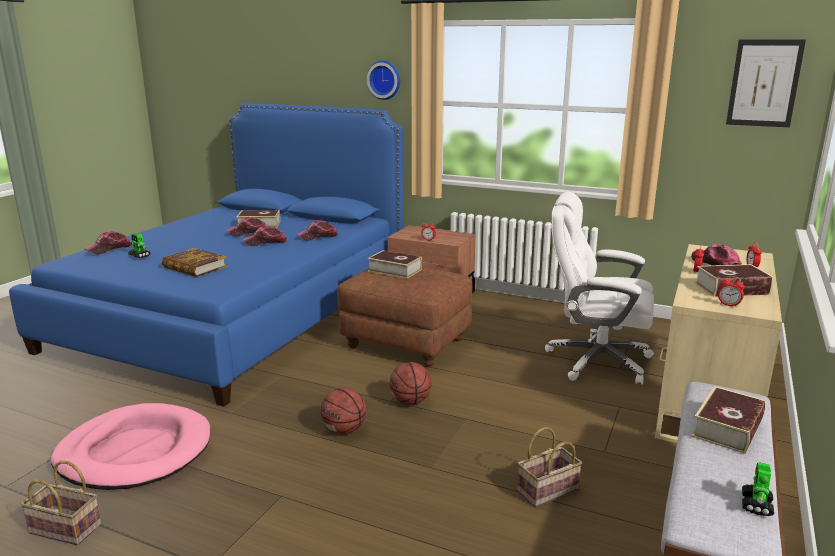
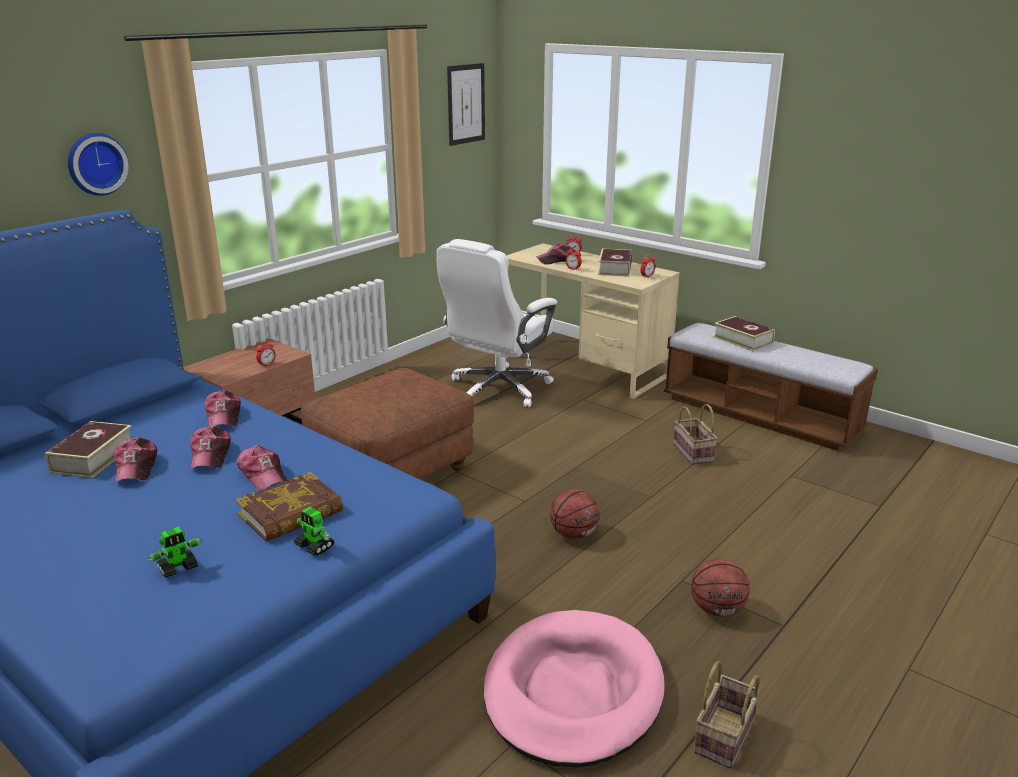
camera: 75 degrees left, 5 degrees up
(109, 249) = (90, 608): cap -> cap (263, 474)
(395, 270) = (372, 395): book -> none
(410, 402) = (532, 490): basketball -> basketball (717, 609)
(756, 505) = (825, 354): toy robot -> toy robot (315, 546)

